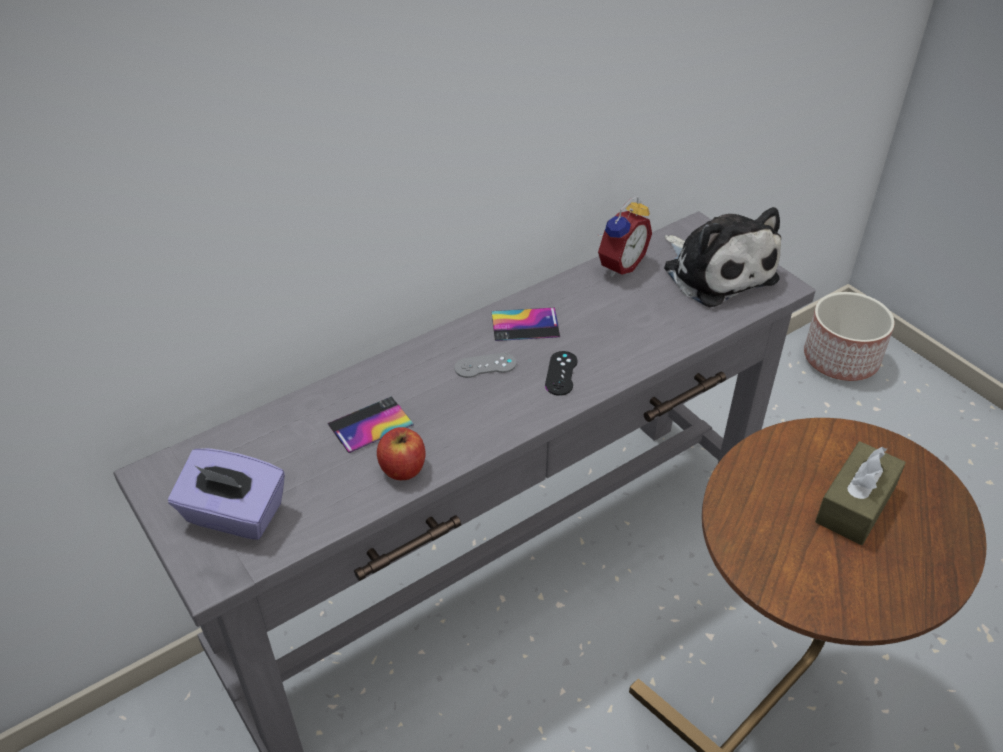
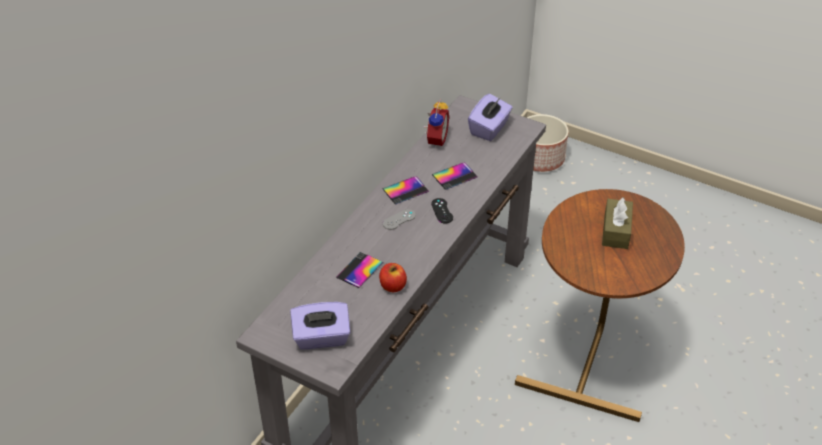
camera: 25 degrees left, 0 degrees up
(616, 326) = (454, 176): none -> phone
(716, 271) = (489, 129): plush toy -> purple tissue box

